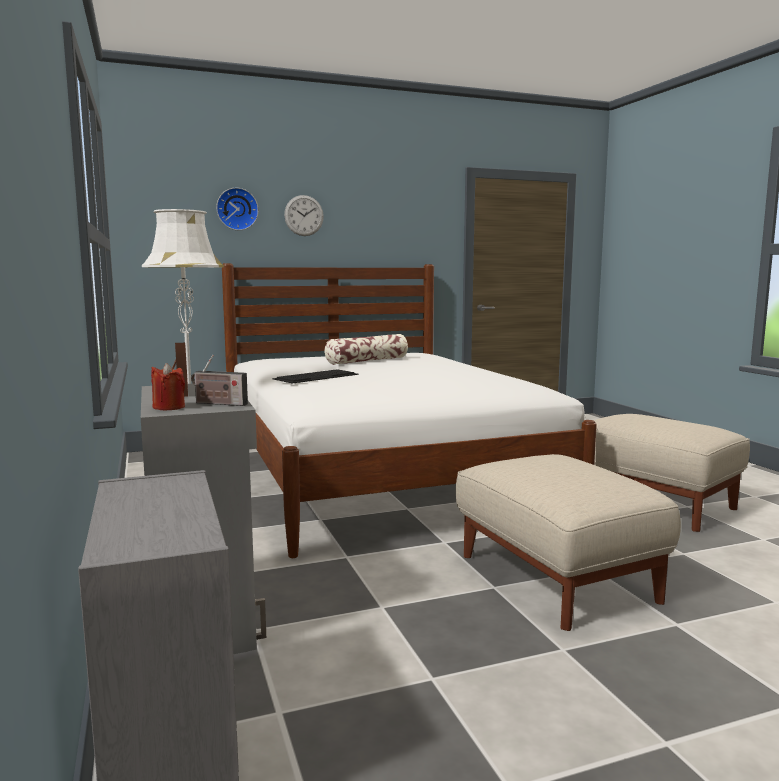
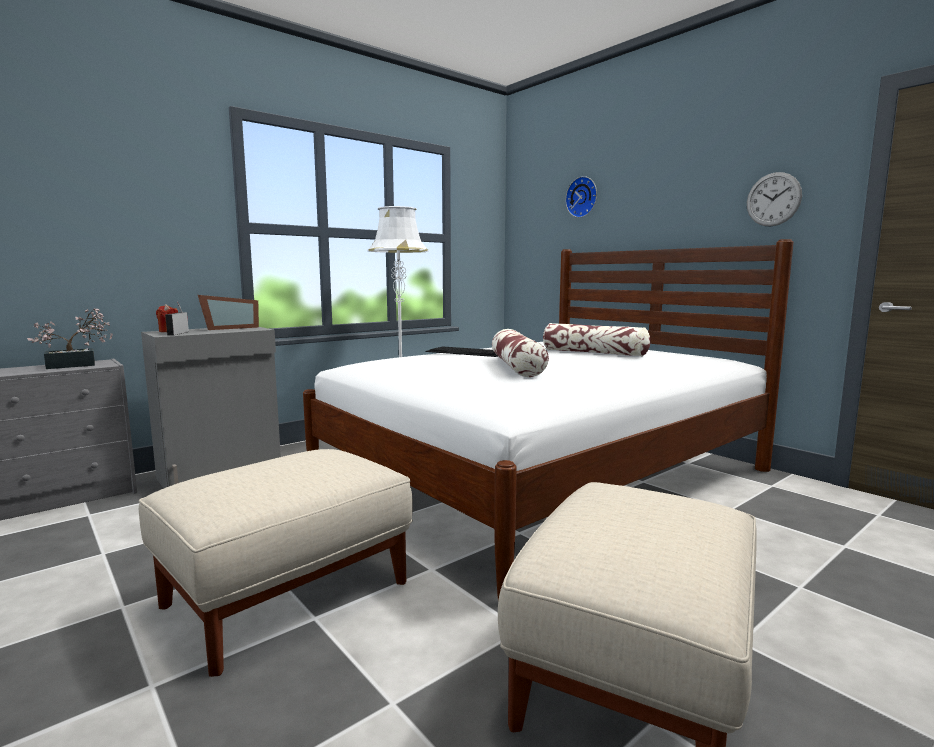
camera: 70 degrees right, 0 degrees up
(153, 494) = (78, 365): none -> potted plant
(304, 215) = (639, 194): wall clock -> wall clock (773, 199)
(418, 375) = (517, 367): none -> pillow

